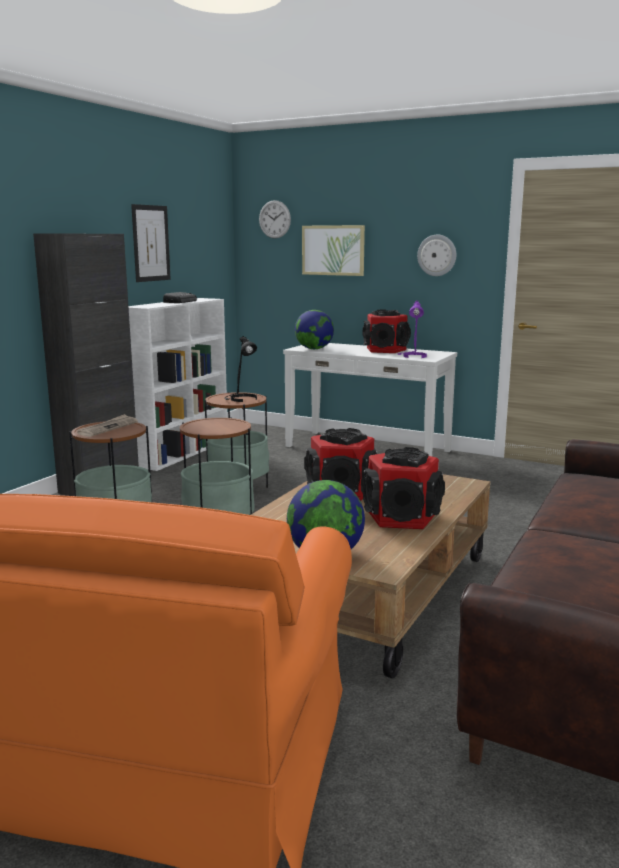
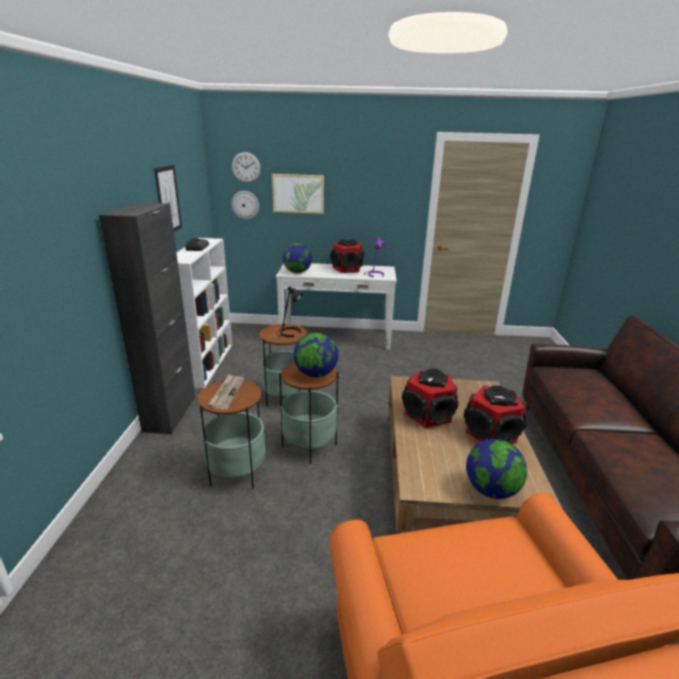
camera: 25 degrees left, 10 degrees up
(221, 427) = (315, 374): none -> globe
(437, 255) = (380, 199): wall clock -> wall clock (245, 205)

